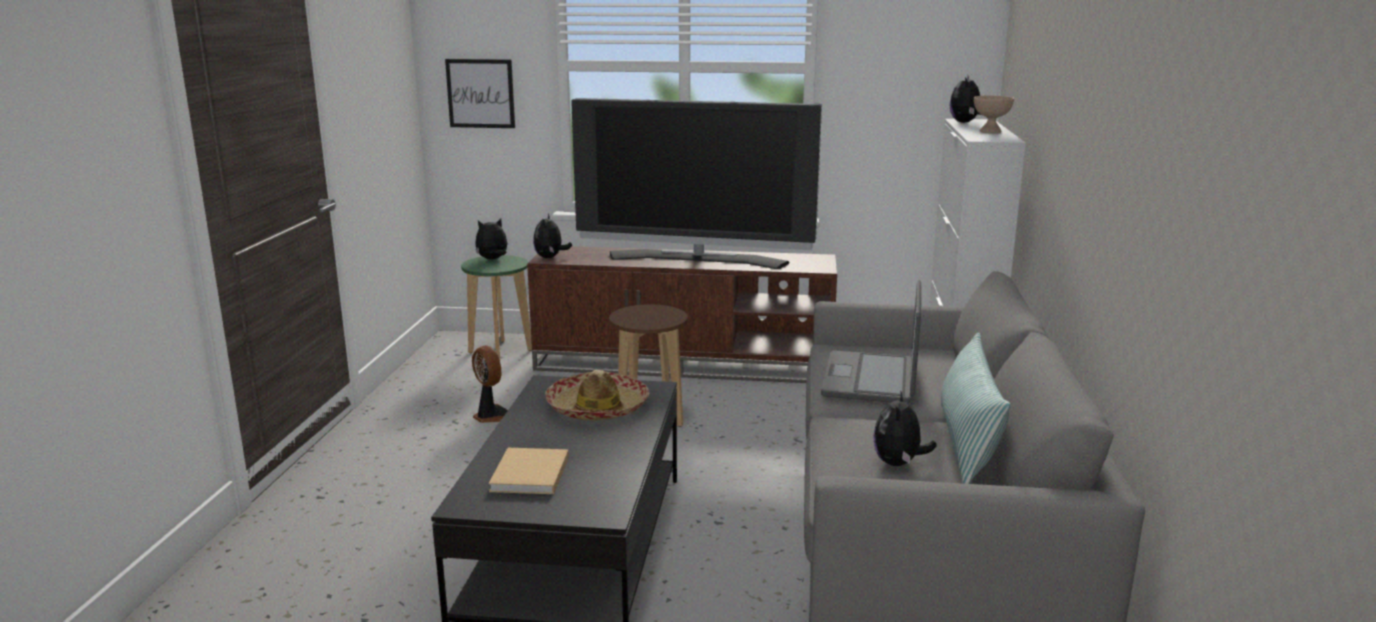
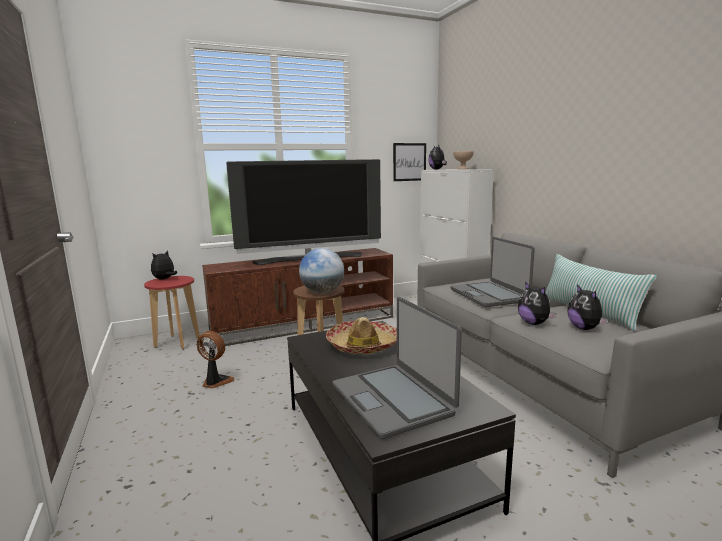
camera: 30 degrees left, 5 degrees down
(480, 93) = (139, 167): picture -> picture (409, 162)
(500, 351) = (177, 342): green stool -> red stool
(529, 475) = (392, 399): beige book -> laptop
(550, 257) = (217, 269): plush toy -> plush toy (534, 323)
(646, 321) = (322, 292): none -> globe

